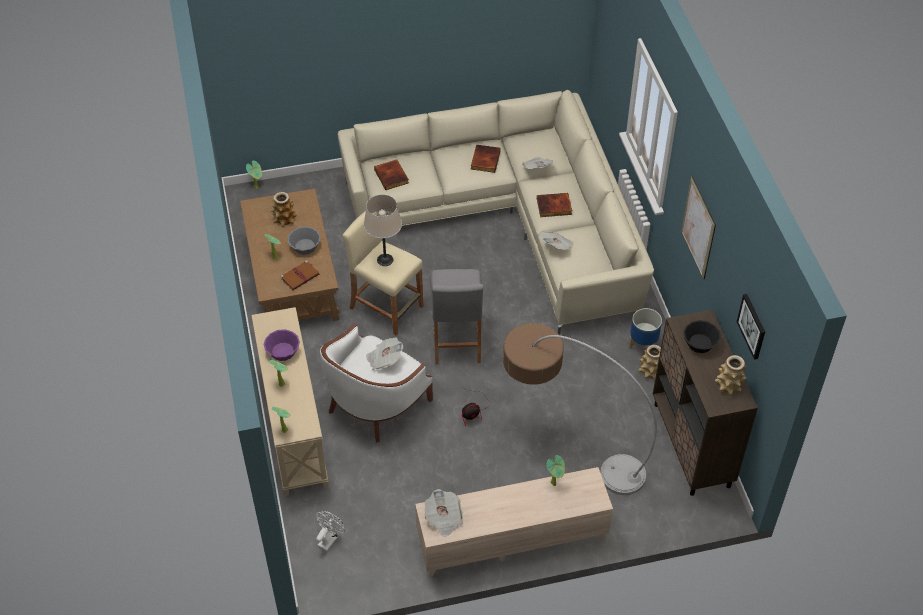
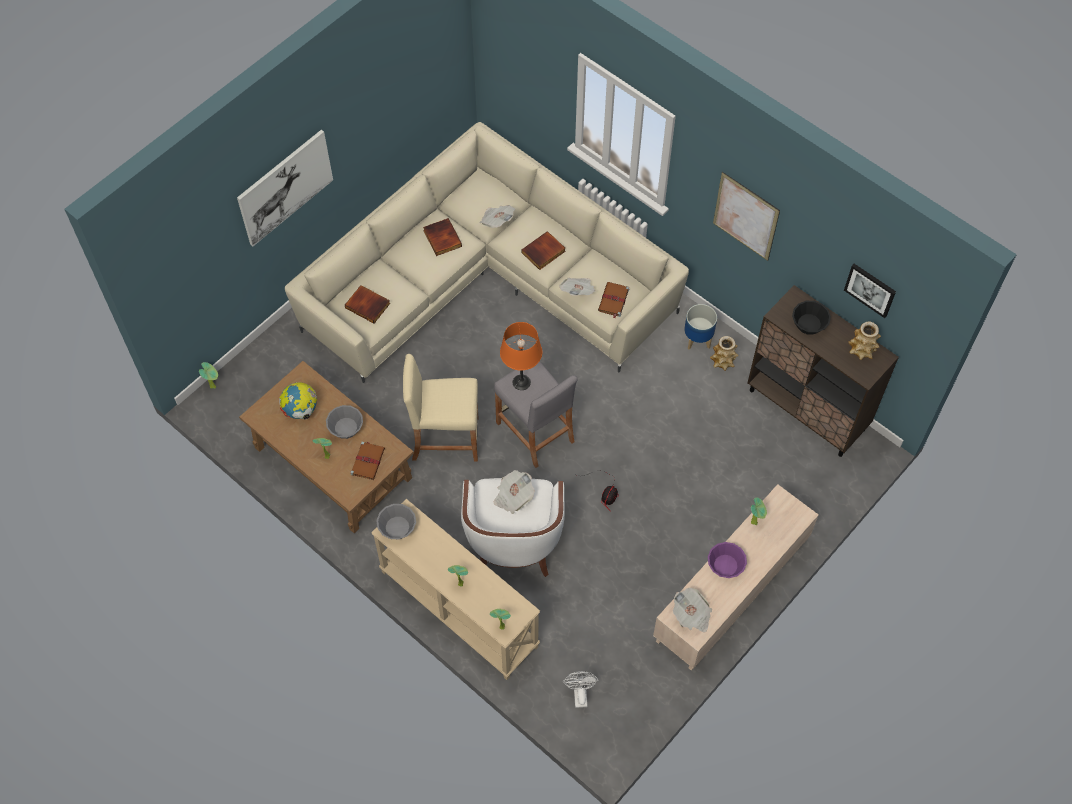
camera: 35 degrees left, 10 degrees up
(271, 322) = (397, 527): none -> grey bowl
(282, 351) = (433, 550): purple bowl -> purple bowl (725, 565)
(284, 219) = (301, 410): vase -> globe
(368, 45) = (285, 187): none -> picture
(385, 260) = (444, 399): beige table lamp -> none
(451, 279) = (521, 382): none -> orange table lamp
(566, 449) = (711, 479): floor lamp -> none
(579, 267) = (613, 301): none -> brown book

